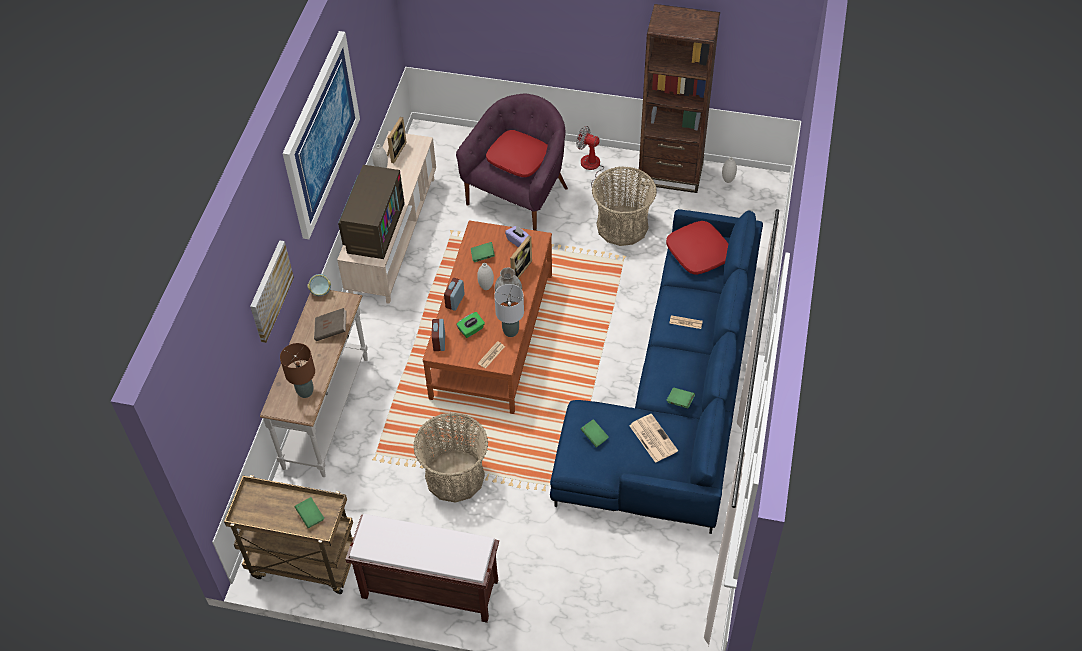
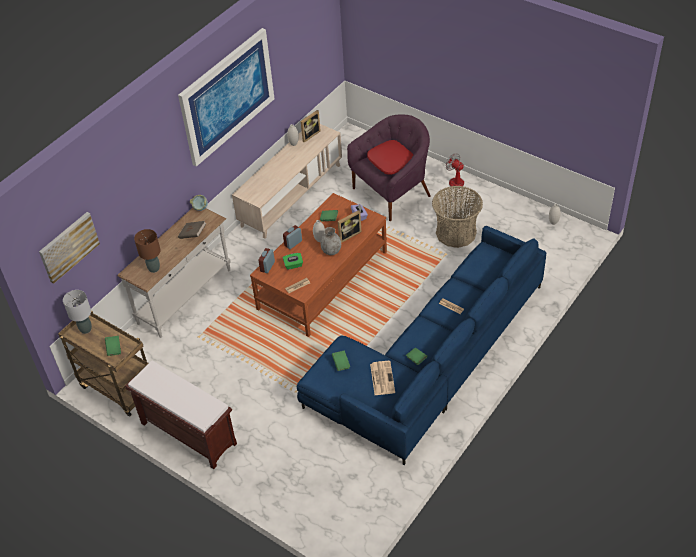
camera: 25 degrees right, 5 degrees down
(270, 291) = (146, 189): picture -> picture (68, 246)
(374, 226) = (267, 180): television -> none
(455, 476) = (246, 365): basket -> none
(510, 331) = (320, 274): grey table lamp -> grey table lamp (85, 329)
(670, 174) = (512, 206): brown bookcase -> none
(699, 253) = (488, 261): red pillow -> none

